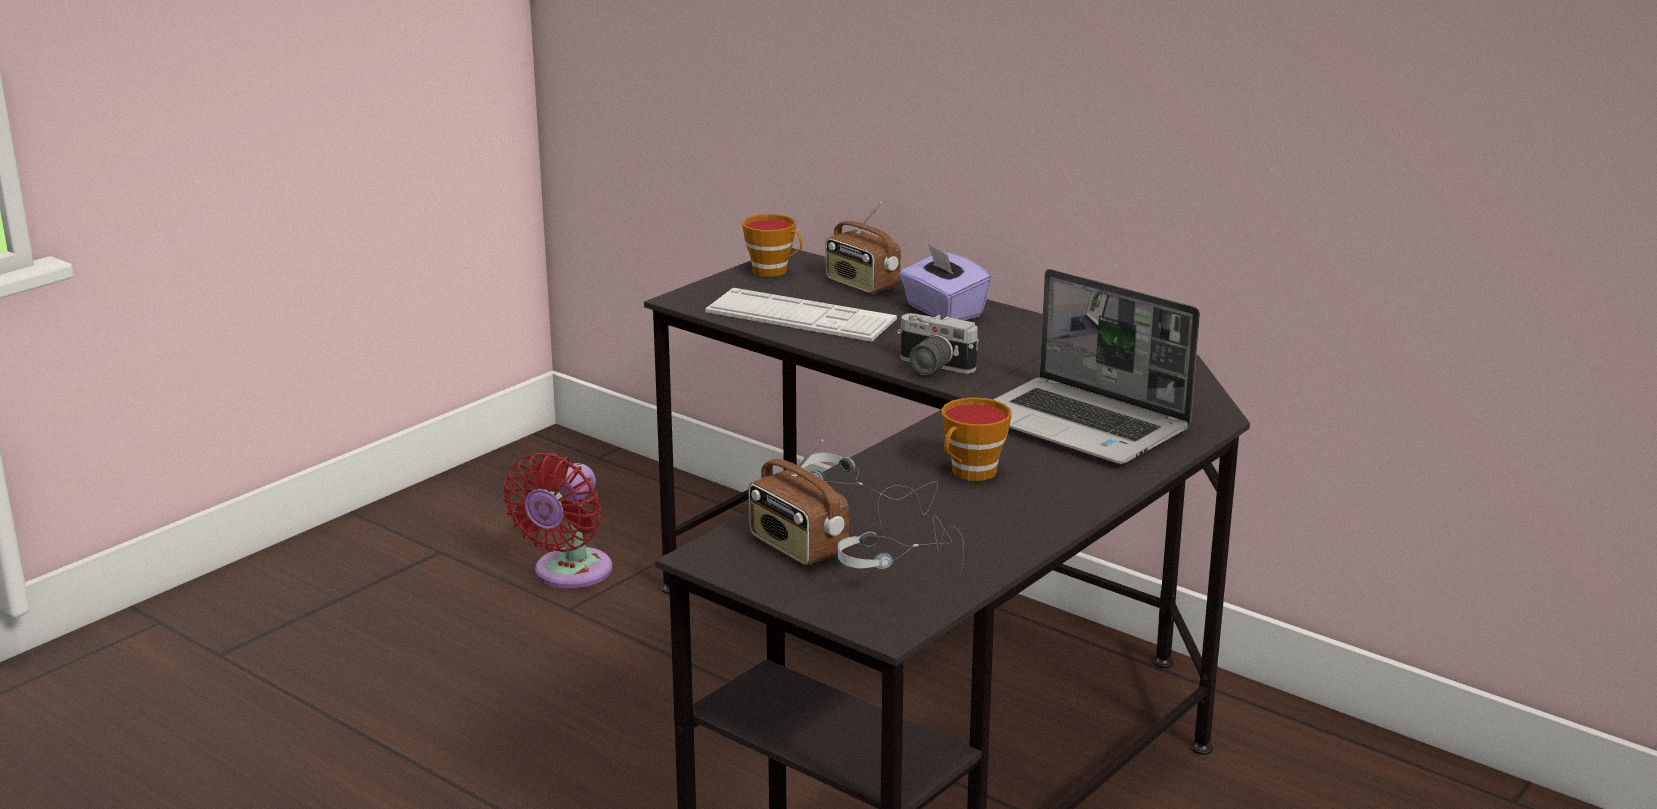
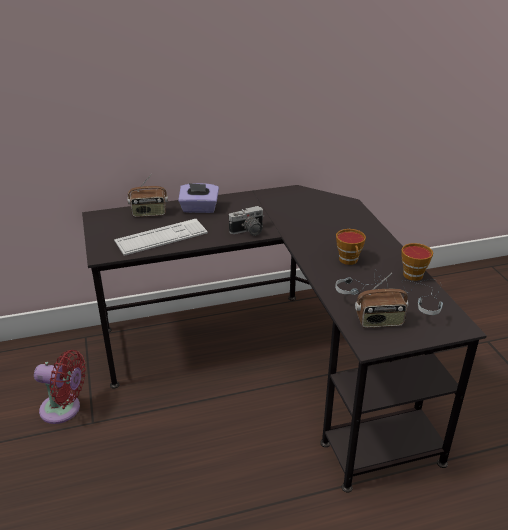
camera: 55 degrees left, 10 degrees up
(568, 574) = (64, 409): red fan -> red fan turned 45 degrees counterclockwise
(774, 271) = (105, 224): cup -> cup (415, 274)
(1083, 425) = (331, 225): laptop -> none

